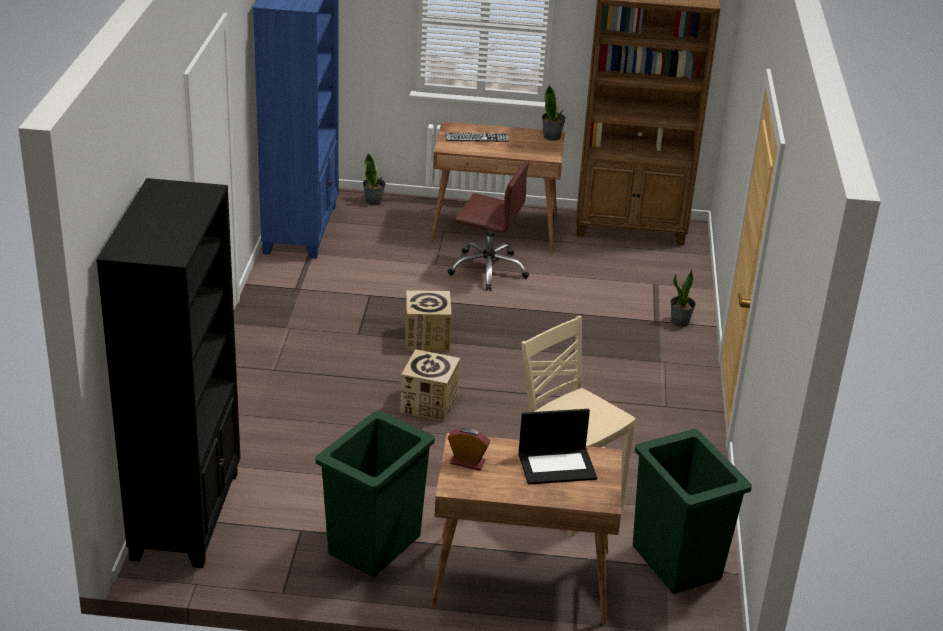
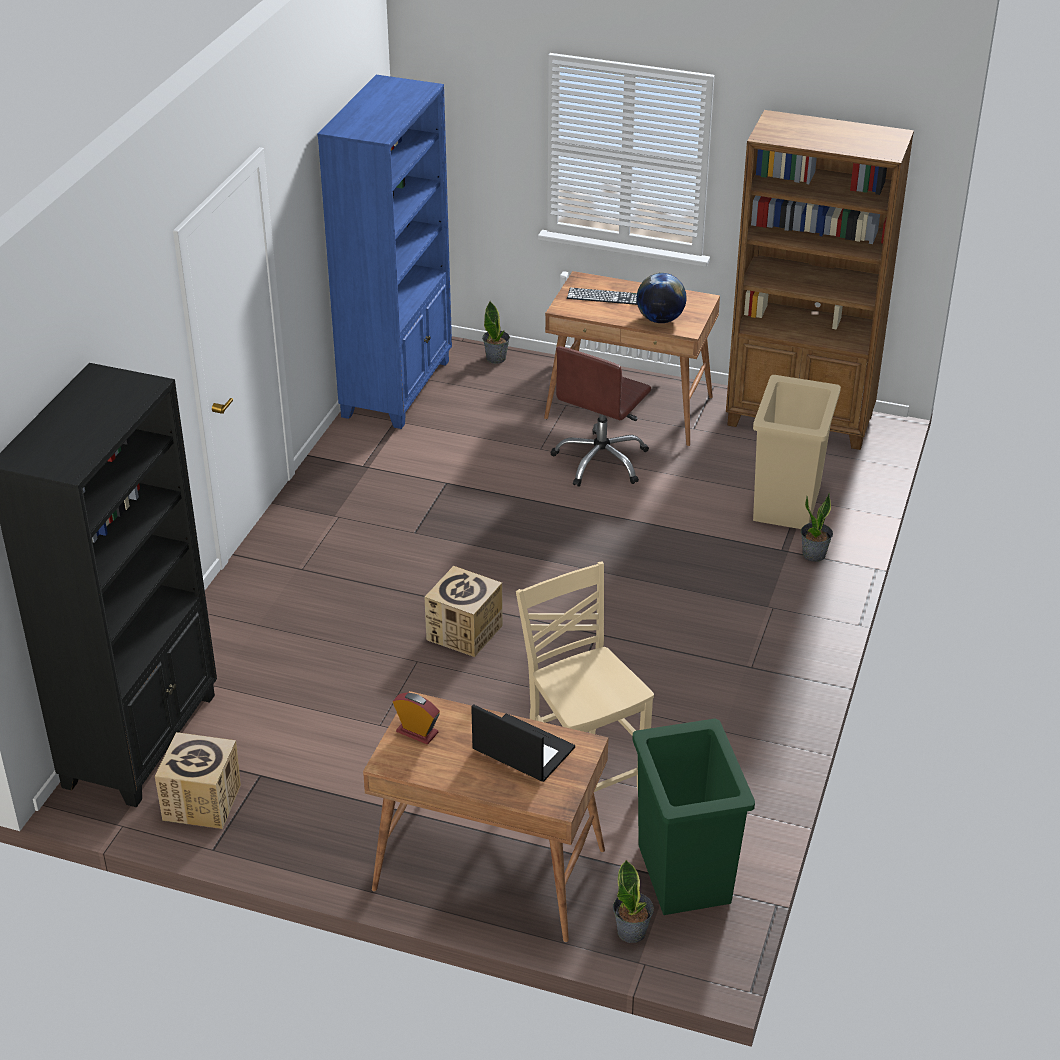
camera: 15 degrees right, 5 degrees up
(373, 545) = (334, 804): green trash can -> none
(427, 339) = (493, 547): cardboard box -> cardboard box (202, 802)
(488, 269) = (601, 461): brown office chair -> brown office chair turned 90 degrees clockwise
(526, 151) = (660, 319): none -> globe
(552, 136) = (700, 302): potted plant -> potted plant (632, 931)
(557, 465) = (522, 749): laptop -> laptop turned 150 degrees counterclockwise
(645, 287) = (788, 504): none -> beige trash can

